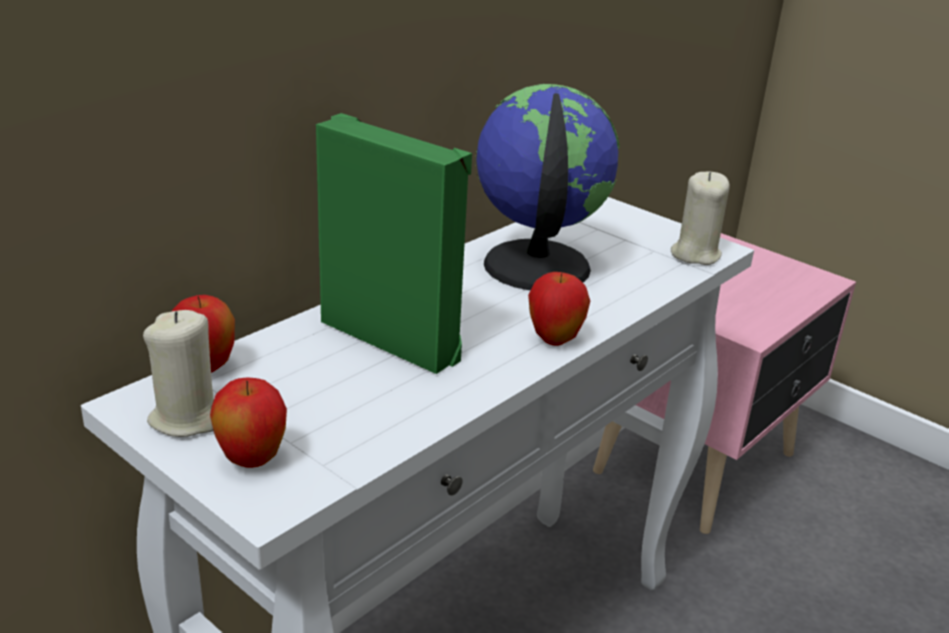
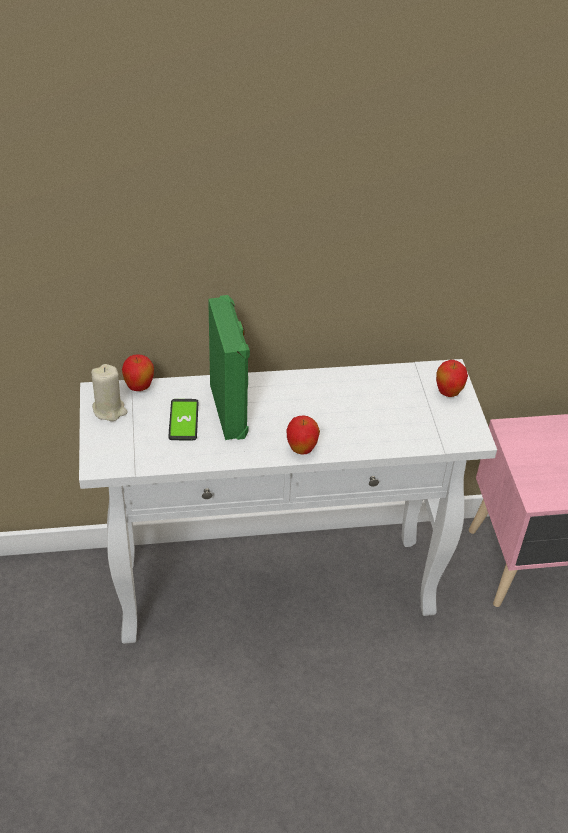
camera: 40 degrees right, 15 degrees up
(252, 460) = (112, 442): apple -> apple (448, 393)
(337, 379) = (183, 420): none -> phone
(534, 266) = (352, 400): globe -> none
(695, 254) = (454, 435): beige candle -> none

